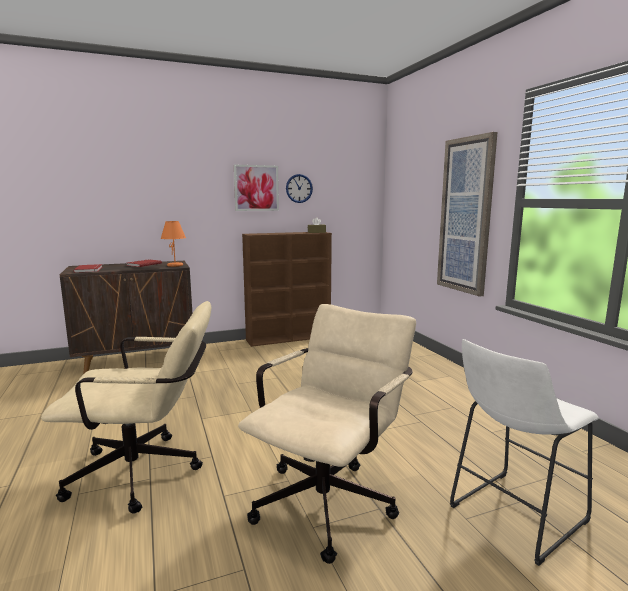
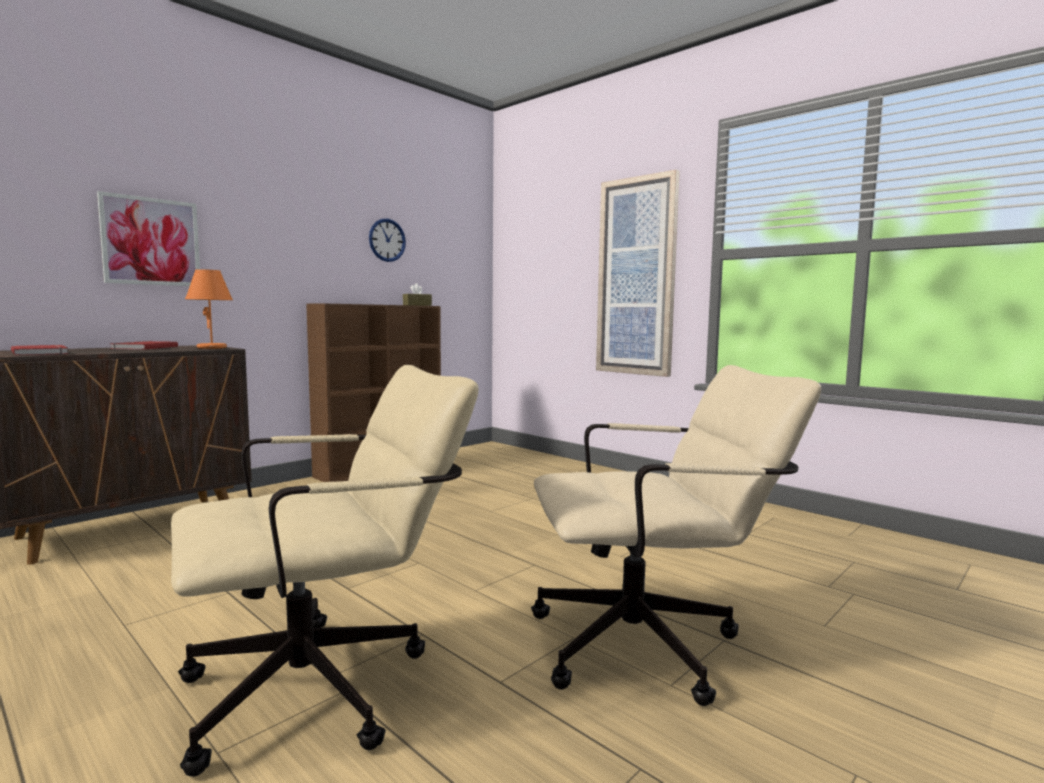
camera: 25 degrees left, 5 degrees down
(256, 188) = (326, 233): picture -> picture (151, 241)
(330, 497) = (652, 644): beige office chair -> beige office chair turned 75 degrees clockwise
(512, 516) = (863, 610): white stool -> none

